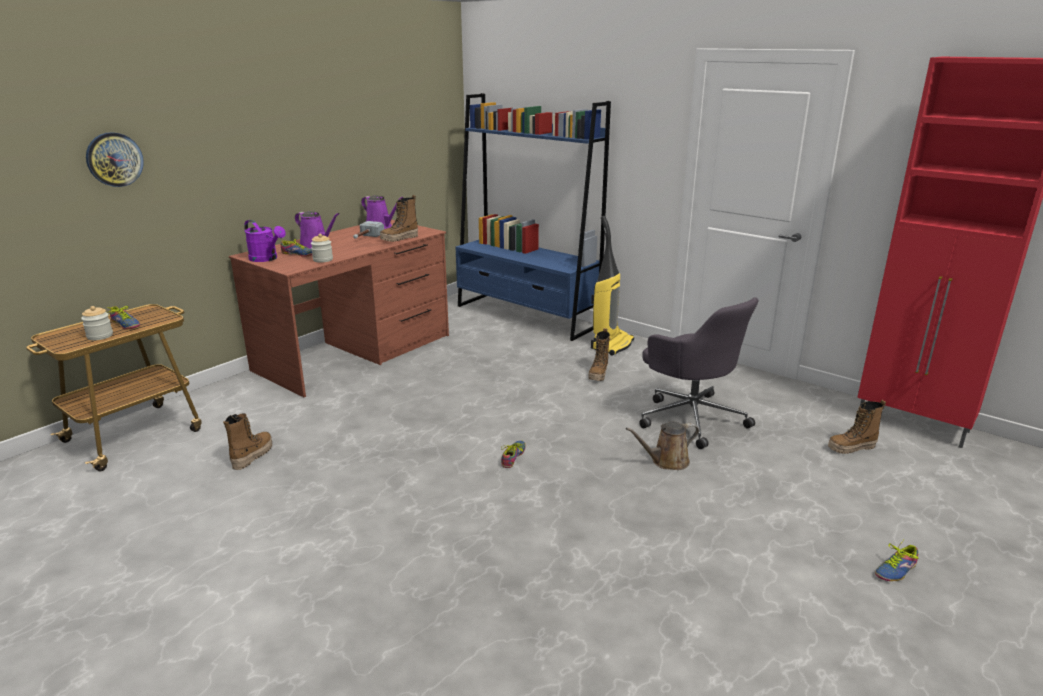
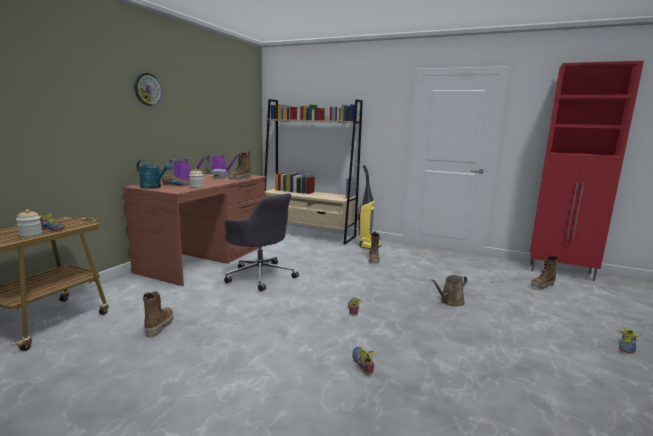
camera: 15 degrees left, 10 degrees down
(114, 159) = (45, 104): wall clock -> wall clock (147, 89)
(266, 259) = (154, 187): purple watering can -> turquoise watering can
(475, 539) = (363, 362): none -> shoe
(526, 316) = (308, 234): blue bookcase -> beige bookcase
(691, 418) = (444, 278): grey office chair -> grey office chair (260, 275)

